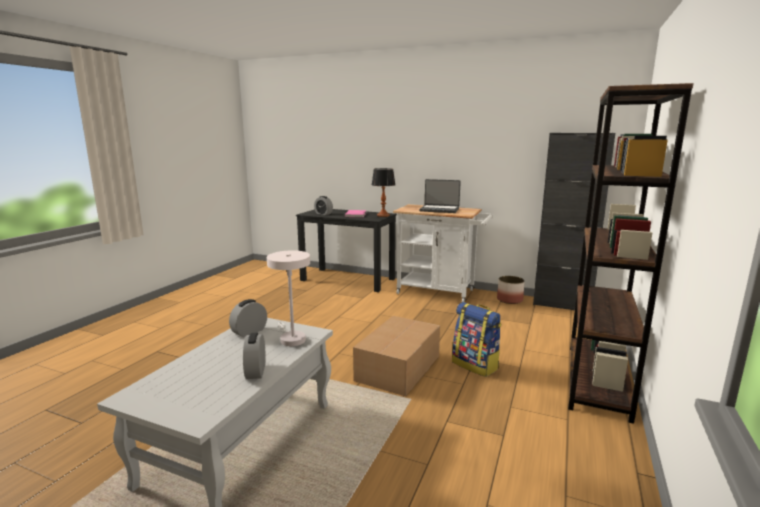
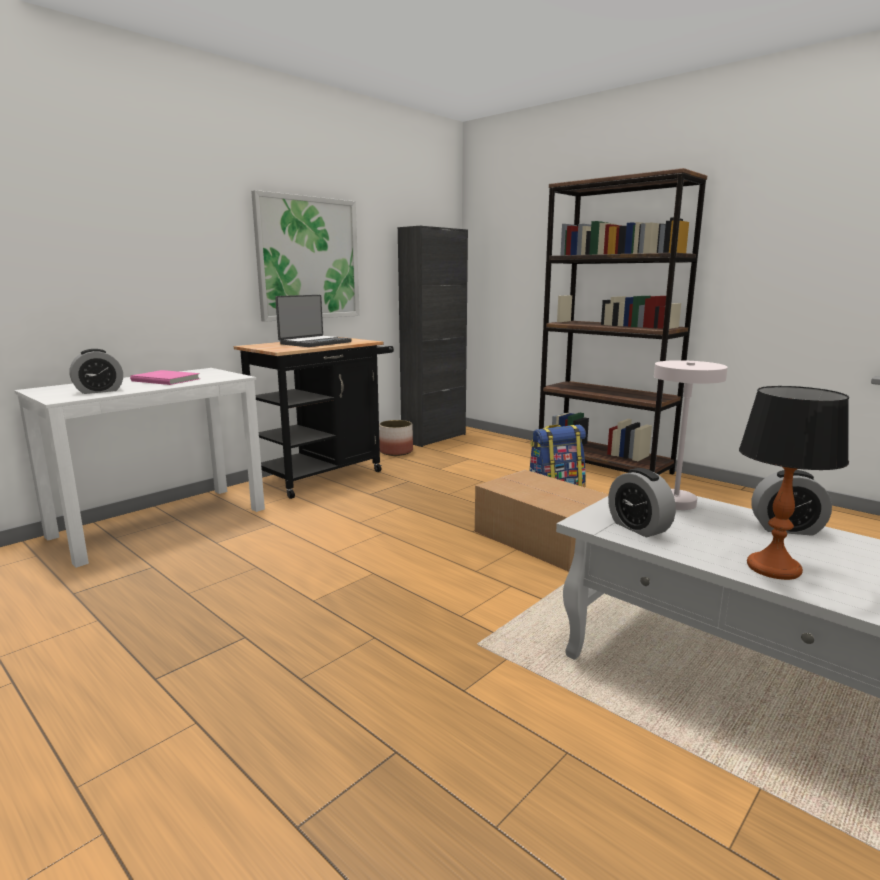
camera: 70 degrees left, 0 degrees up
(348, 279) = (161, 522): black desk -> white desk
(383, 215) = (213, 372): table lamp -> table lamp (773, 568)
(440, 292) = (325, 475): white cart -> black cart
(466, 156) = (308, 258): none -> picture

